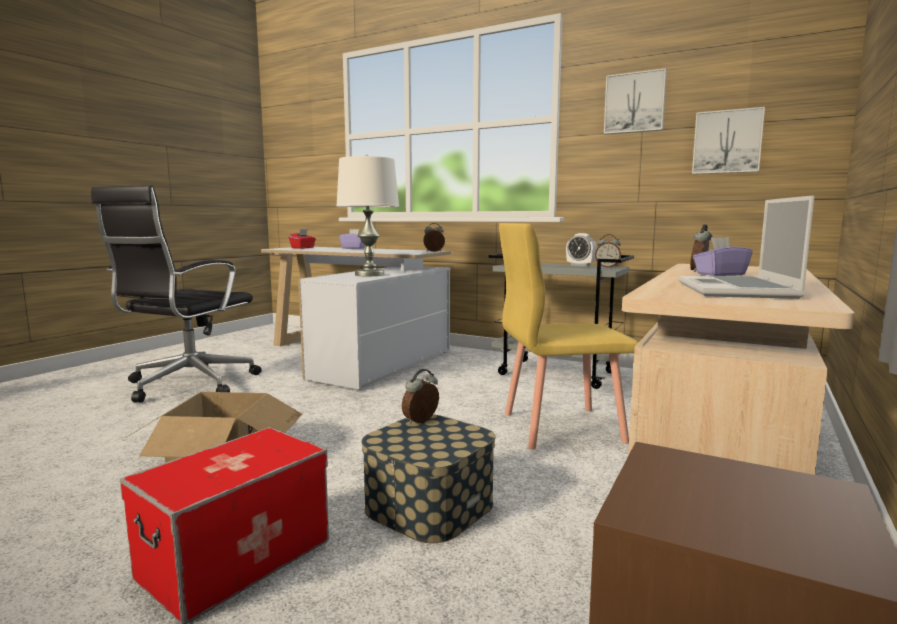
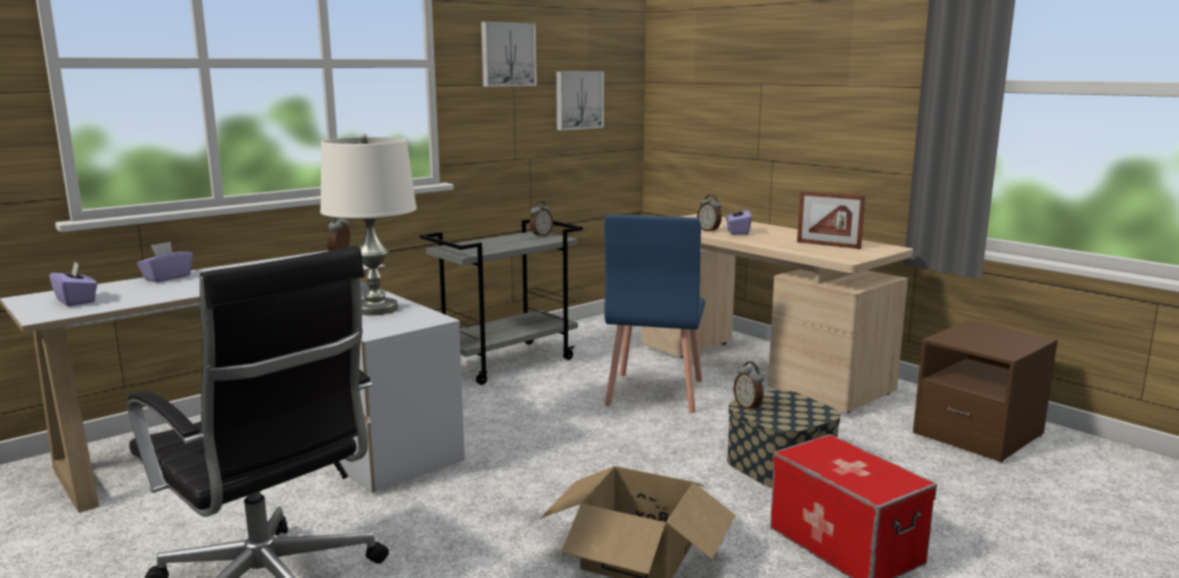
camera: 70 degrees left, 5 degrees up
(303, 248) = (76, 301): red tissue box -> purple tissue box
(560, 427) = (654, 393): yellow chair -> blue chair
(580, 265) = (508, 238): alarm clock -> none
(737, 290) = (828, 245): laptop -> picture frame

